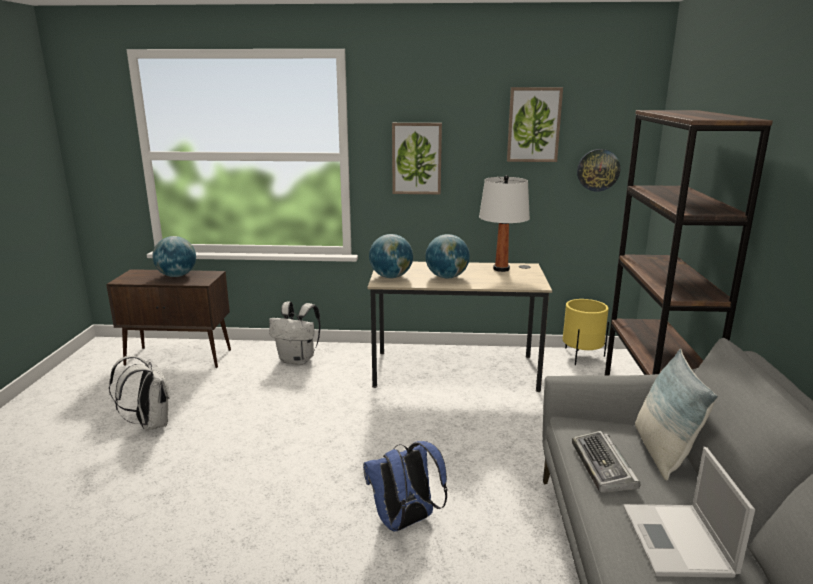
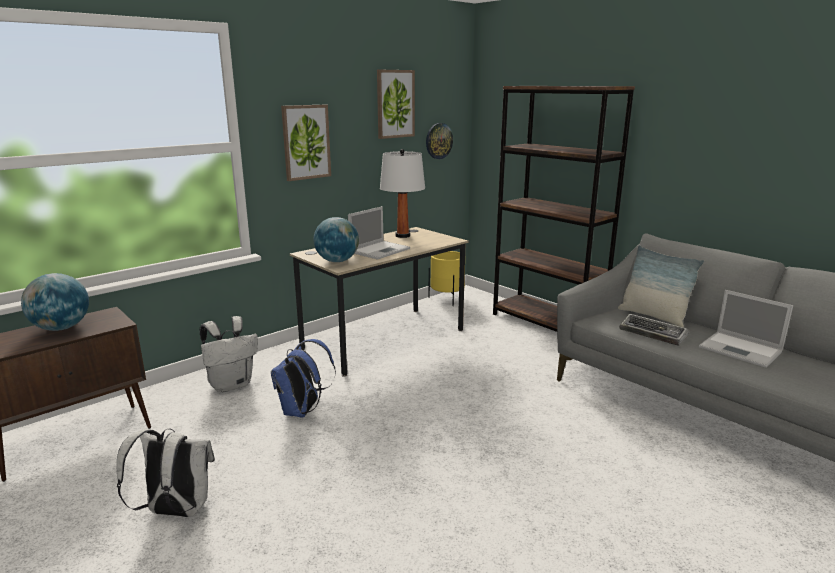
camera: 45 degrees left, 0 degrees up
(405, 522) = (532, 447): blue backpack -> blue backpack (302, 411)
(447, 277) = (380, 250): globe -> laptop

